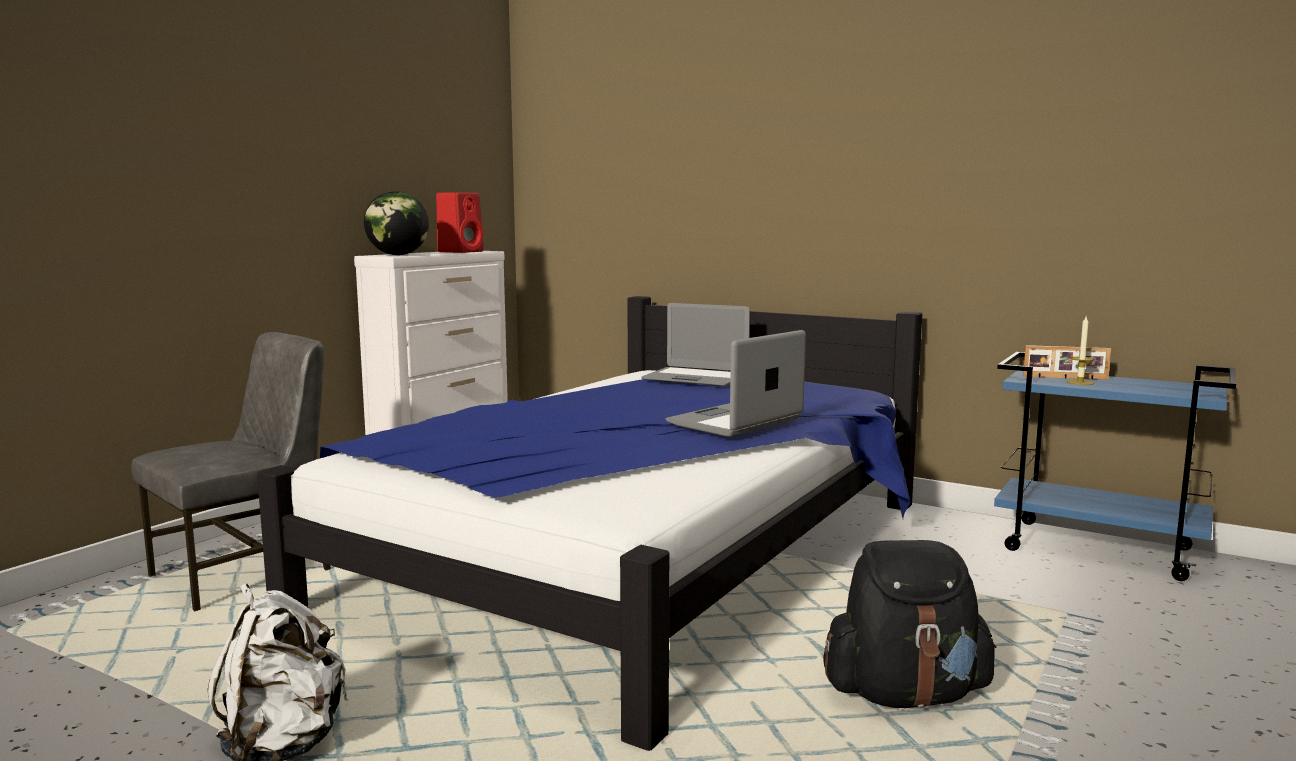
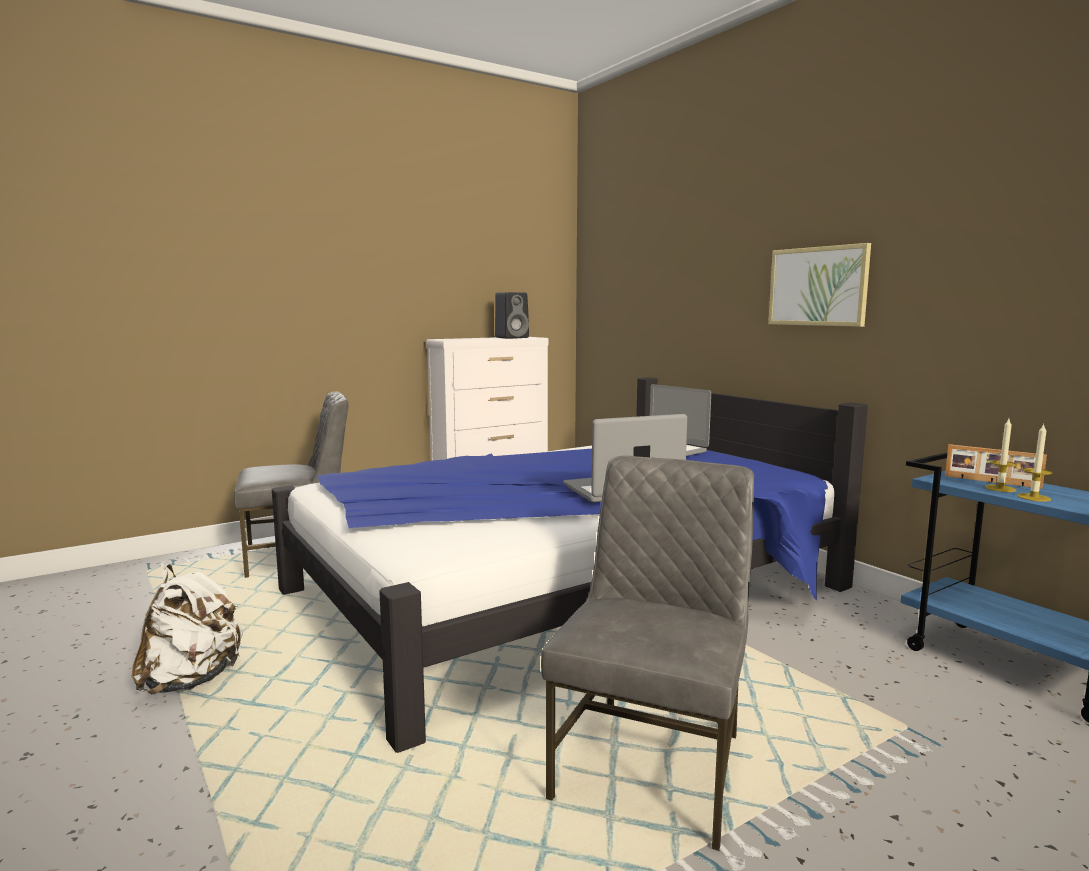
camera: 25 degrees right, 0 degrees up
(398, 255) = (456, 339): globe -> none
(461, 252) = (512, 337): red speaker -> black speaker
(857, 189) = (818, 286): none -> picture
(905, 694) = (653, 765): black backpack -> grey chair
(1114, 387) = (1033, 497): none -> candle

